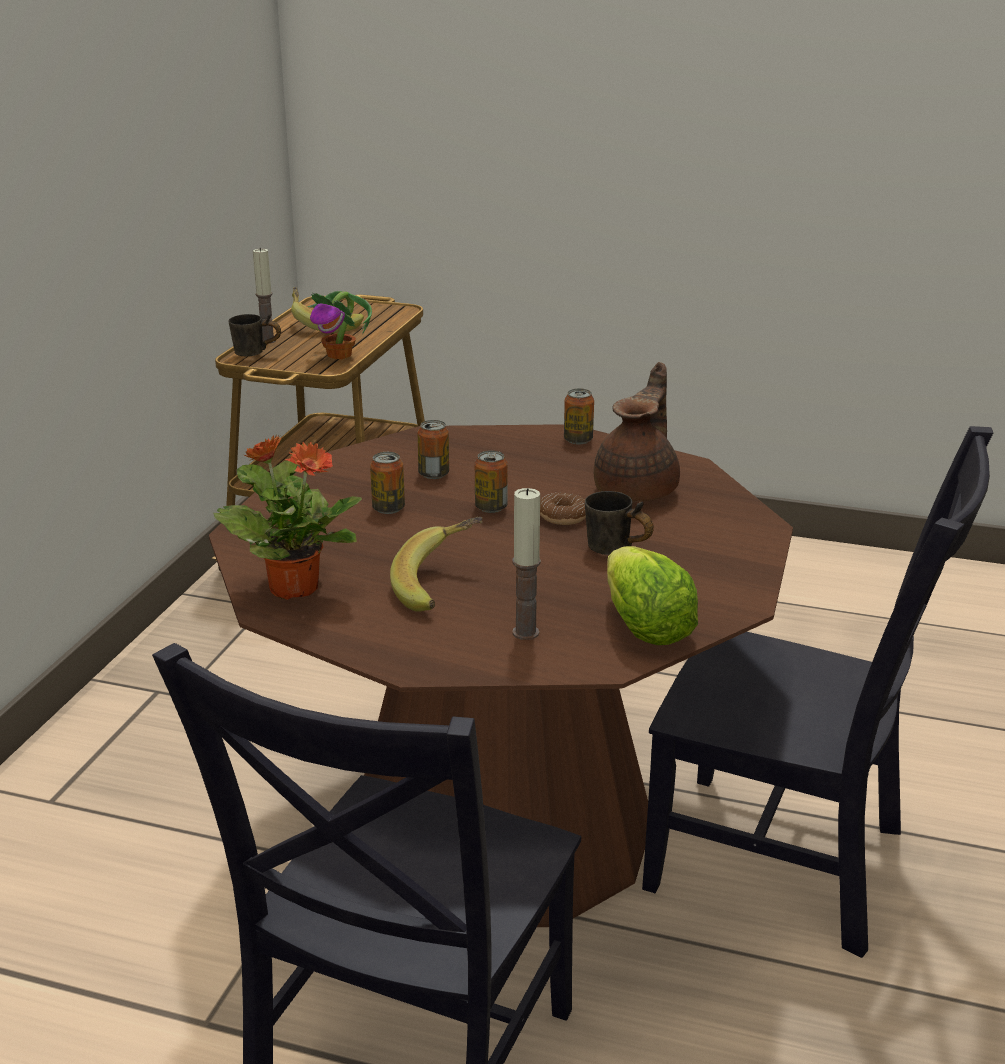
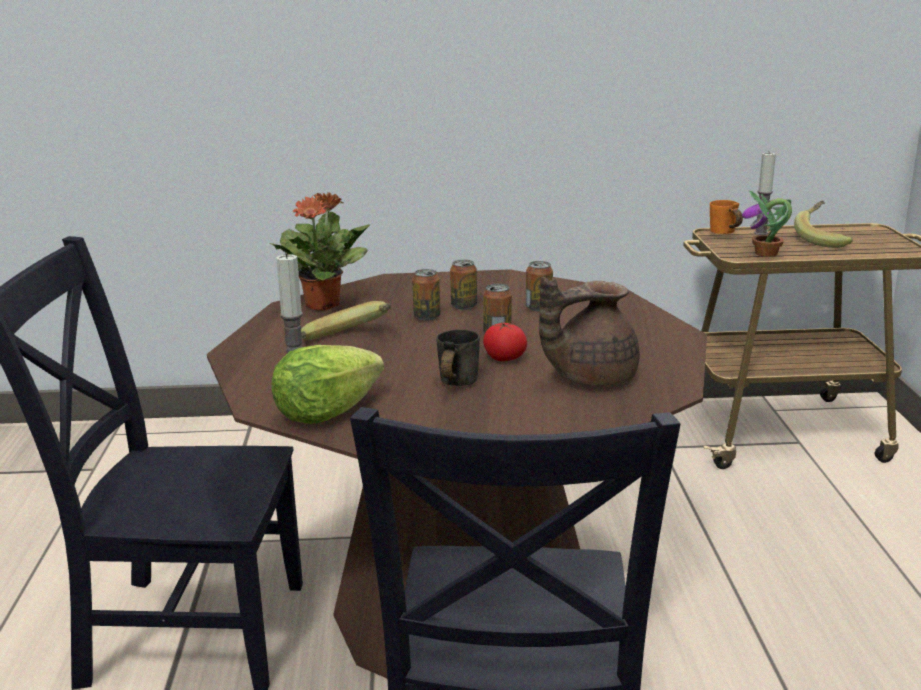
camera: 70 degrees right, 5 degrees down
(255, 355) = (722, 234): grey mug -> orange mug
(563, 517) = (504, 358): donut -> tomato
(578, 440) = (671, 341): can -> can (427, 317)
(638, 490) = (589, 377): brown teapot -> brown teapot turned 150 degrees clockwise

